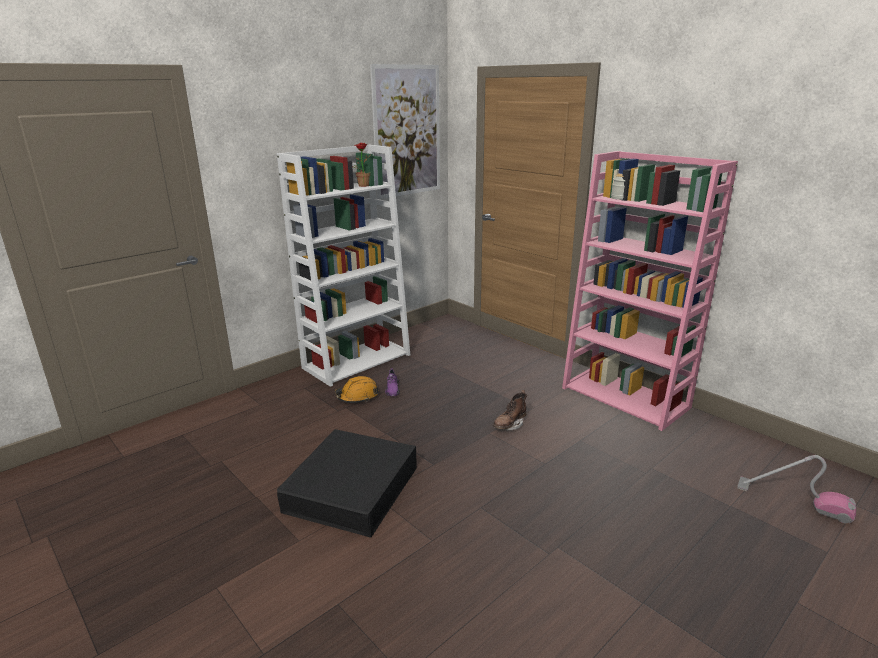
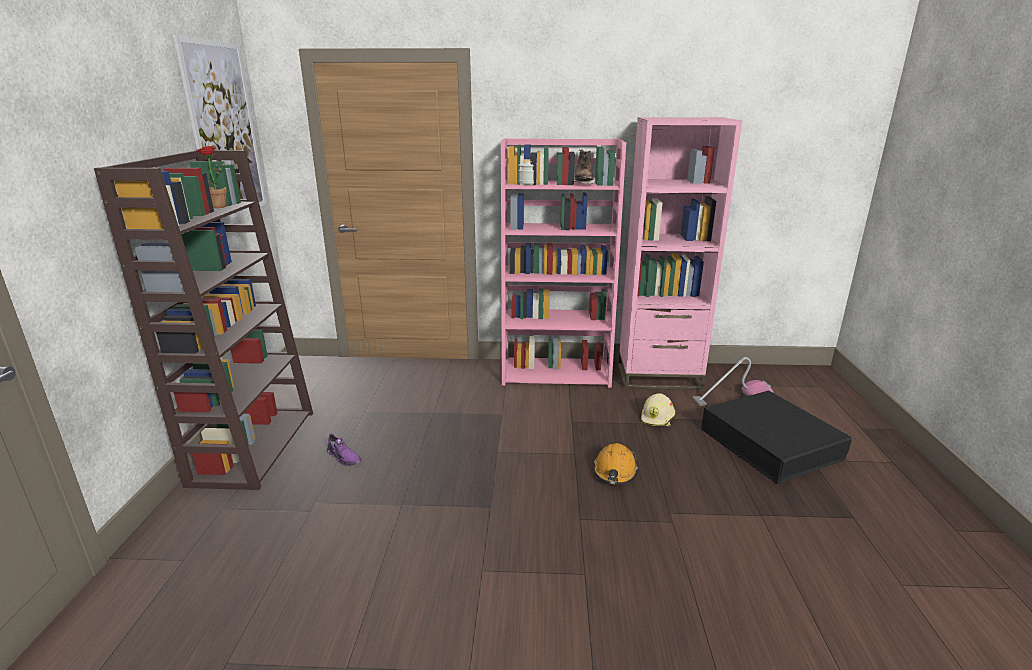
camera: 45 degrees left, 0 degrees up
(352, 489) = (448, 580): black storage box -> black storage box (770, 443)
(357, 361) = (254, 446): white bookcase -> brown bookcase
(358, 396) = (313, 484): orange hard hat -> orange hard hat (615, 472)
(509, 425) = (504, 436): brown boot -> brown boot (583, 183)
(669, 476) = (657, 418): none -> beige hard hat
(732, 443) = (659, 376): none -> pink bookcase

